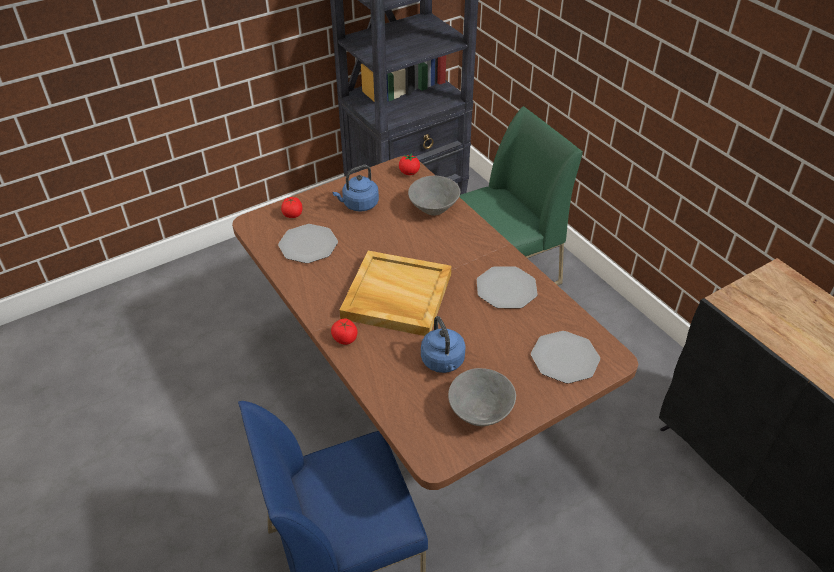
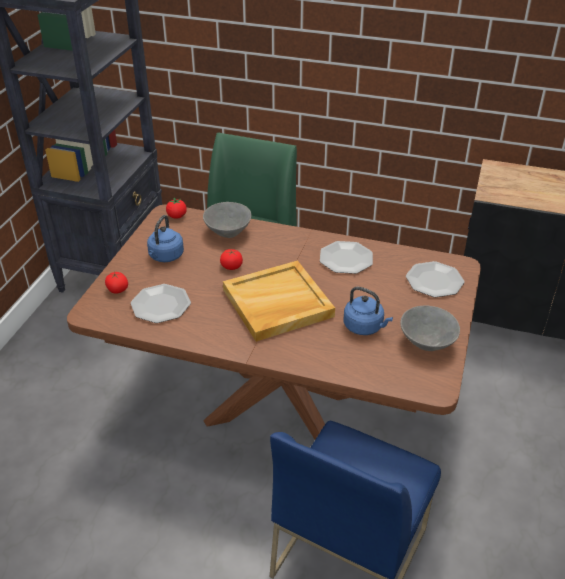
camera: 40 degrees left, 5 degrees down
(345, 338) = (277, 352): tomato -> tomato (231, 266)

